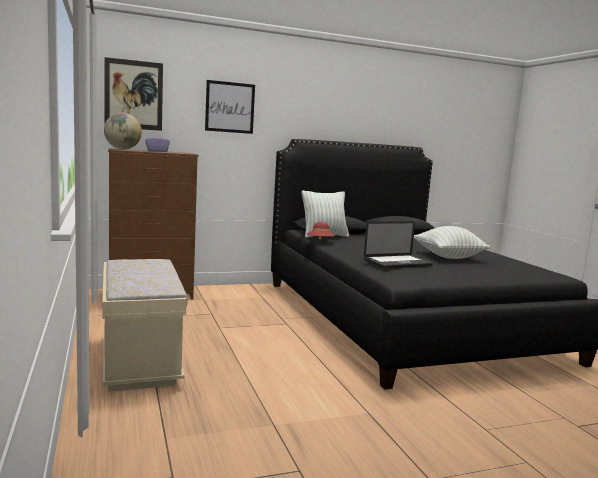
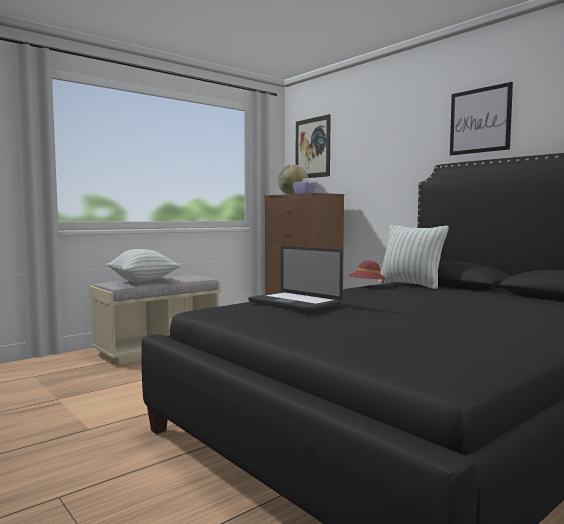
camera: 70 degrees right, 5 degrees down
(230, 107) = (381, 141): picture -> picture (480, 120)
(448, 257) = (426, 319): pillow -> pillow (143, 281)

